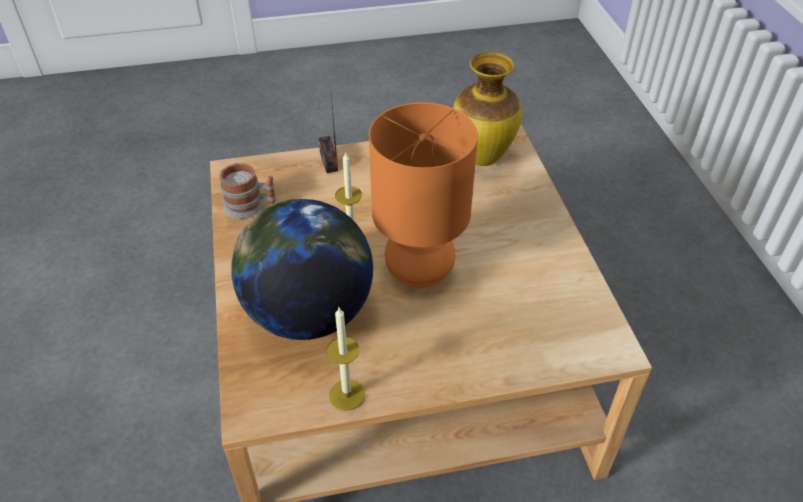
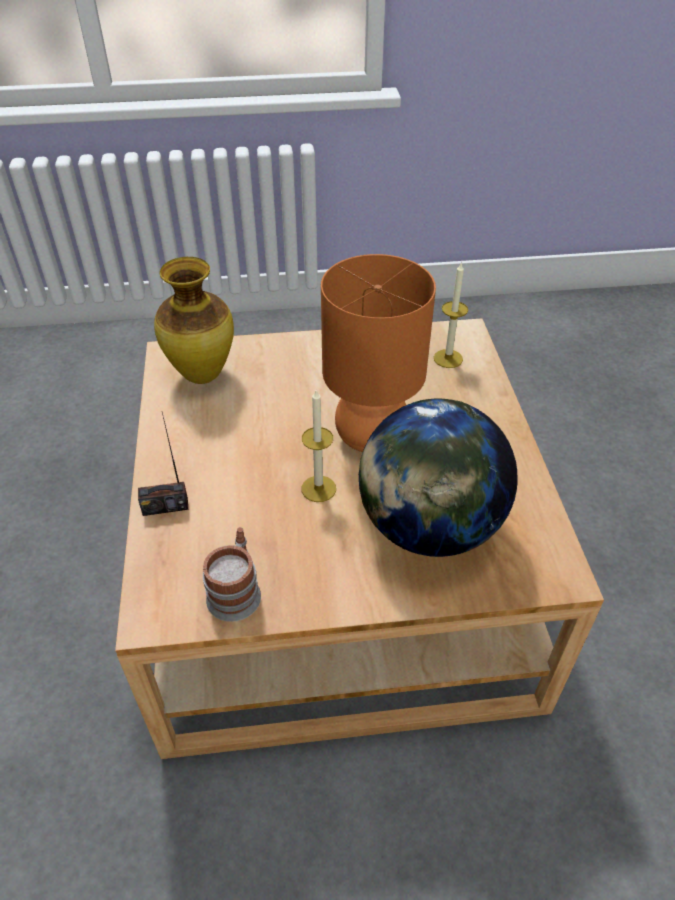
camera: 85 degrees left, 0 degrees up
(347, 395) = (531, 498): candle -> candle (448, 358)

